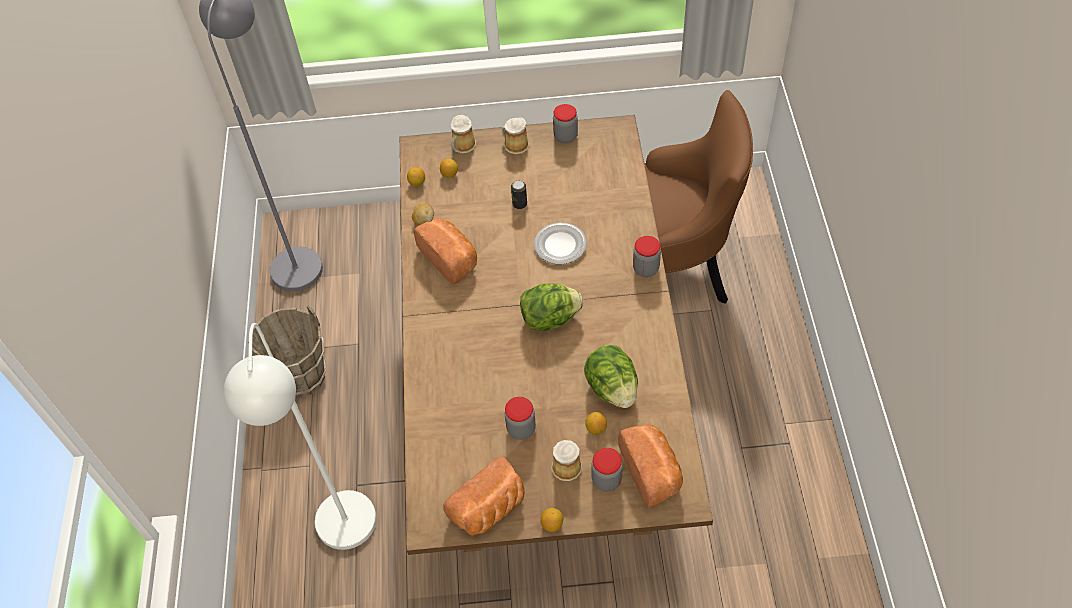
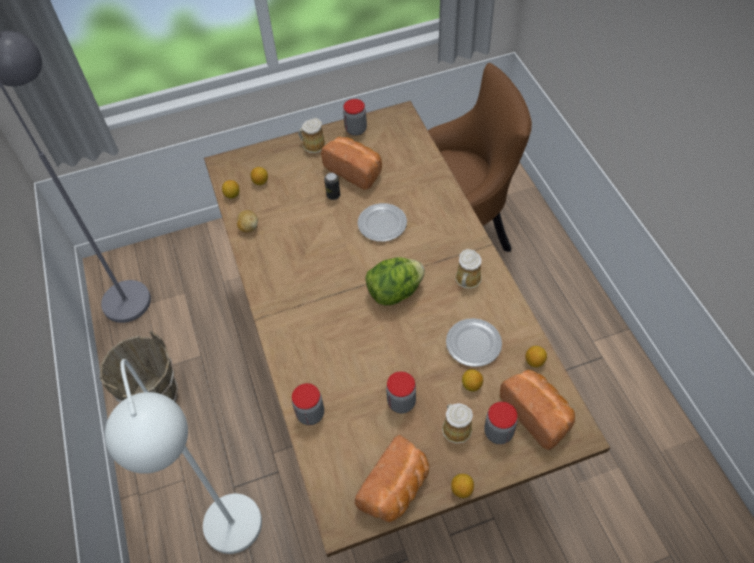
camera: 15 degrees left, 0 degrees up
(450, 258) = (284, 256): bread -> bread (355, 170)
(462, 146) = (265, 155): mug -> mug (467, 280)
(612, 388) = (473, 343): lettuce -> plate
(646, 269) = (466, 229): jar -> jar (310, 414)
(667, 420) = (534, 361): none -> lemon

